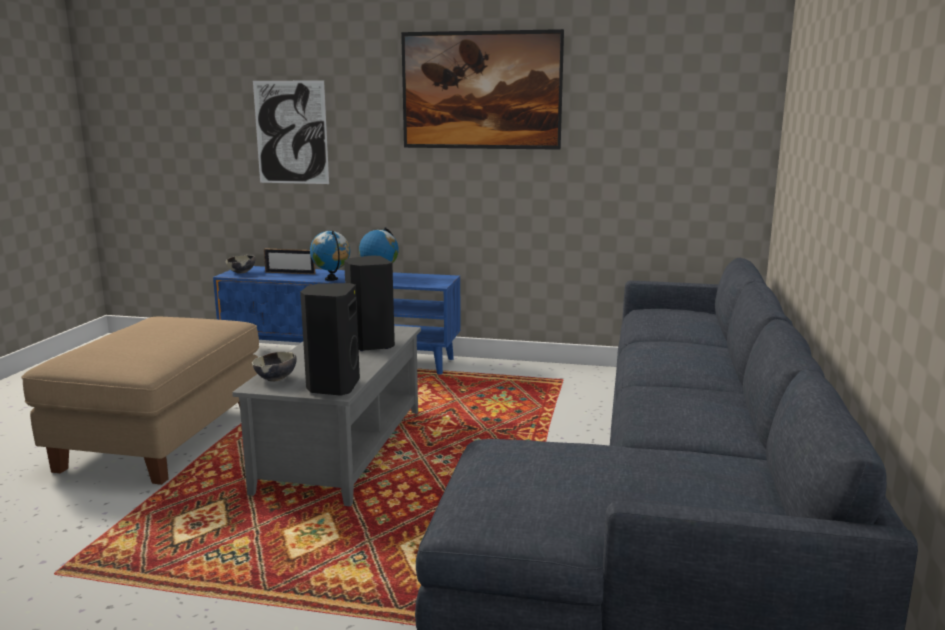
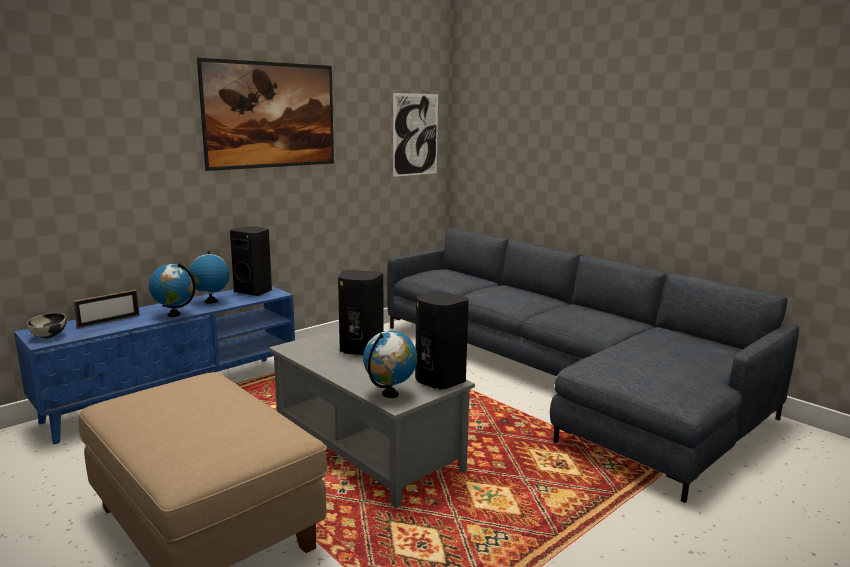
camera: 55 degrees left, 0 degrees up
(275, 379) = (390, 394): bowl -> globe
(291, 132) = (73, 163): picture -> picture (415, 134)
(429, 279) = (254, 291): none -> black speaker

